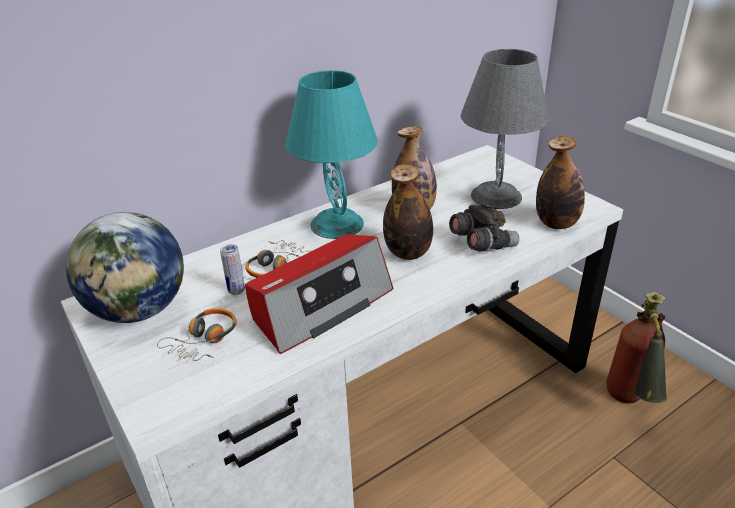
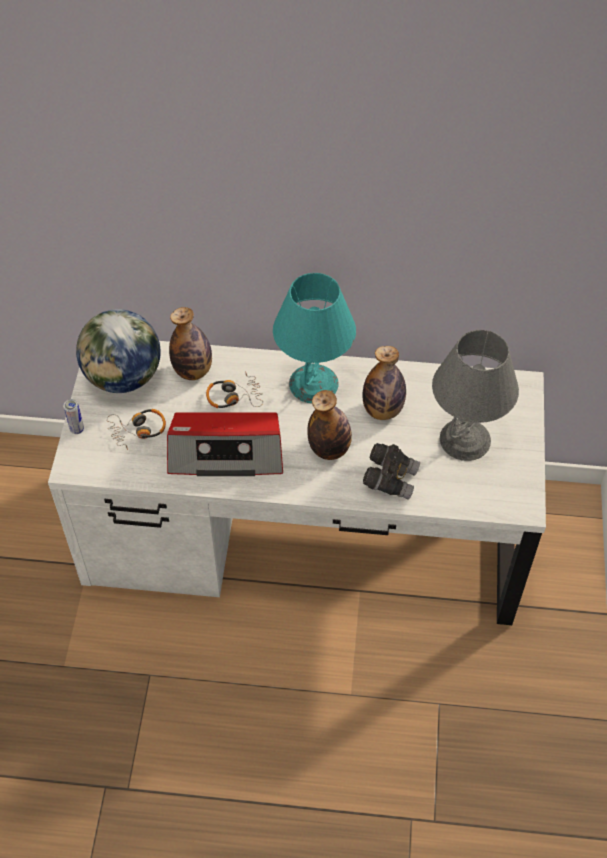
camera: 40 degrees right, 20 degrees up
(236, 290) = (190, 402): can -> can (77, 429)
(556, 223) = (471, 501): bottle -> bottle (193, 371)
(629, 404) = (507, 680): fire extinguisher -> none

